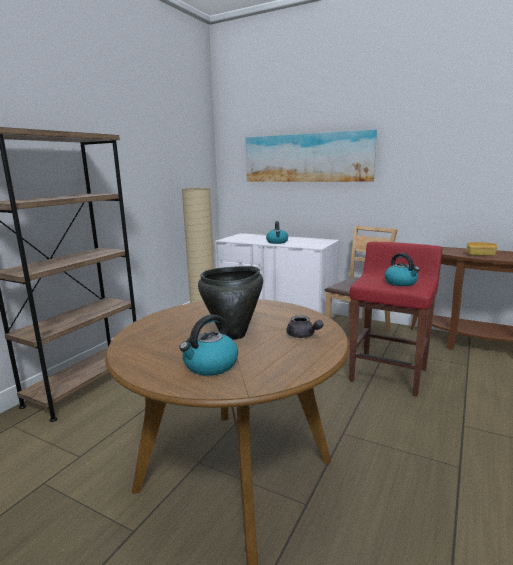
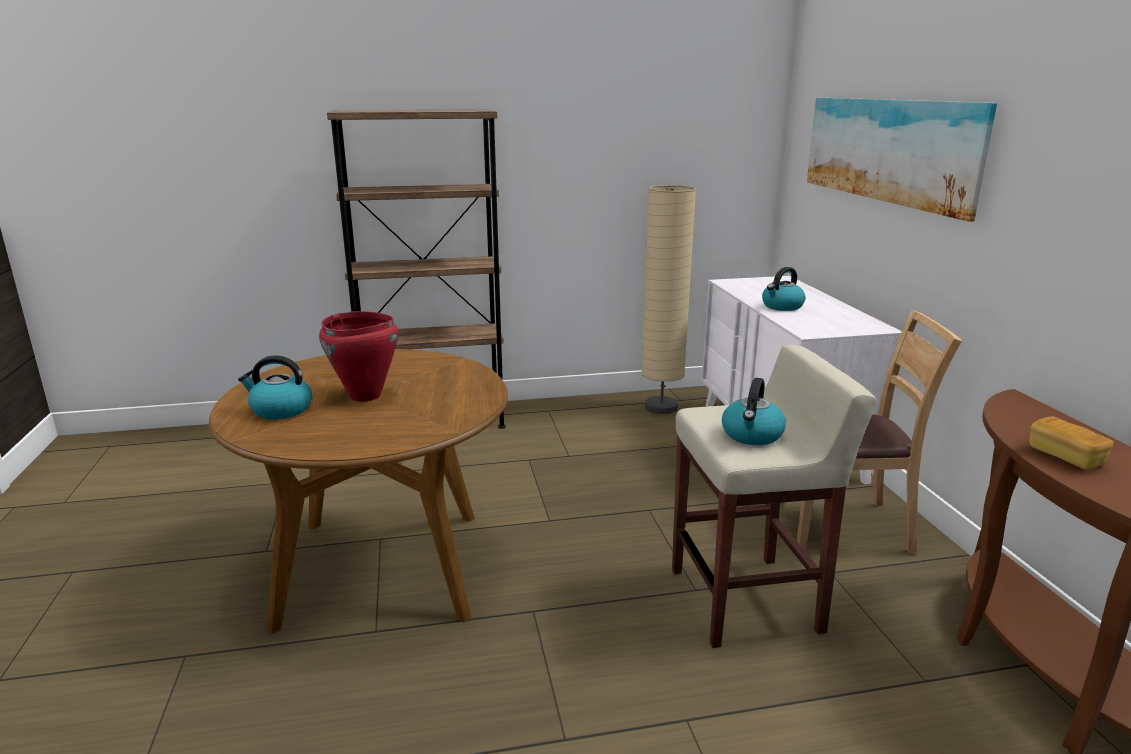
camera: 50 degrees right, 5 degrees up
(233, 335) = (365, 396): black cooking pot -> red cooking pot
(303, 336) = (399, 425): grey teapot -> none
(389, 374) = (747, 600): red stool -> beige stool

